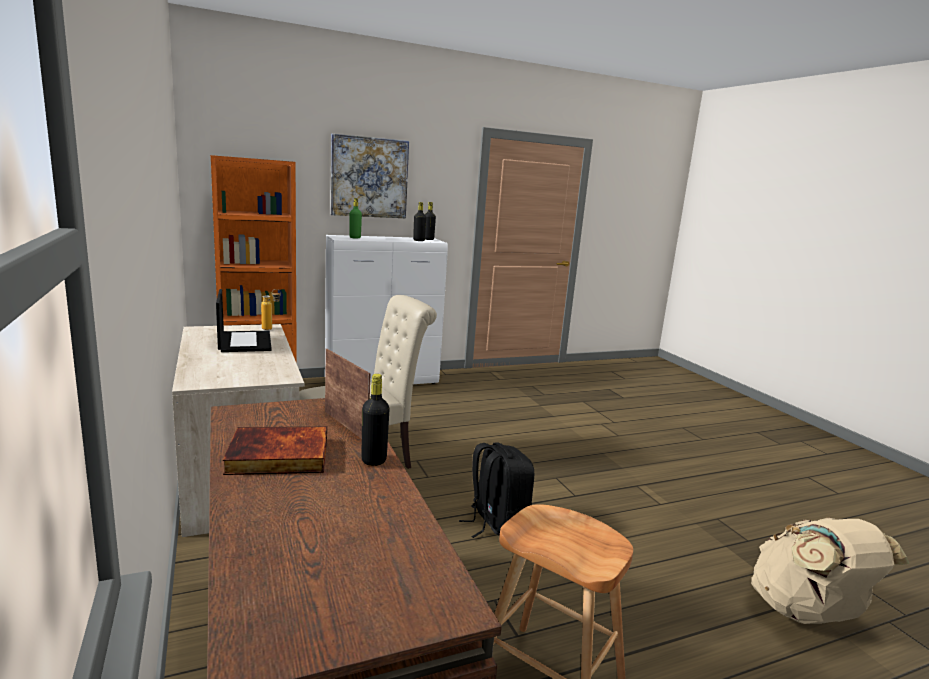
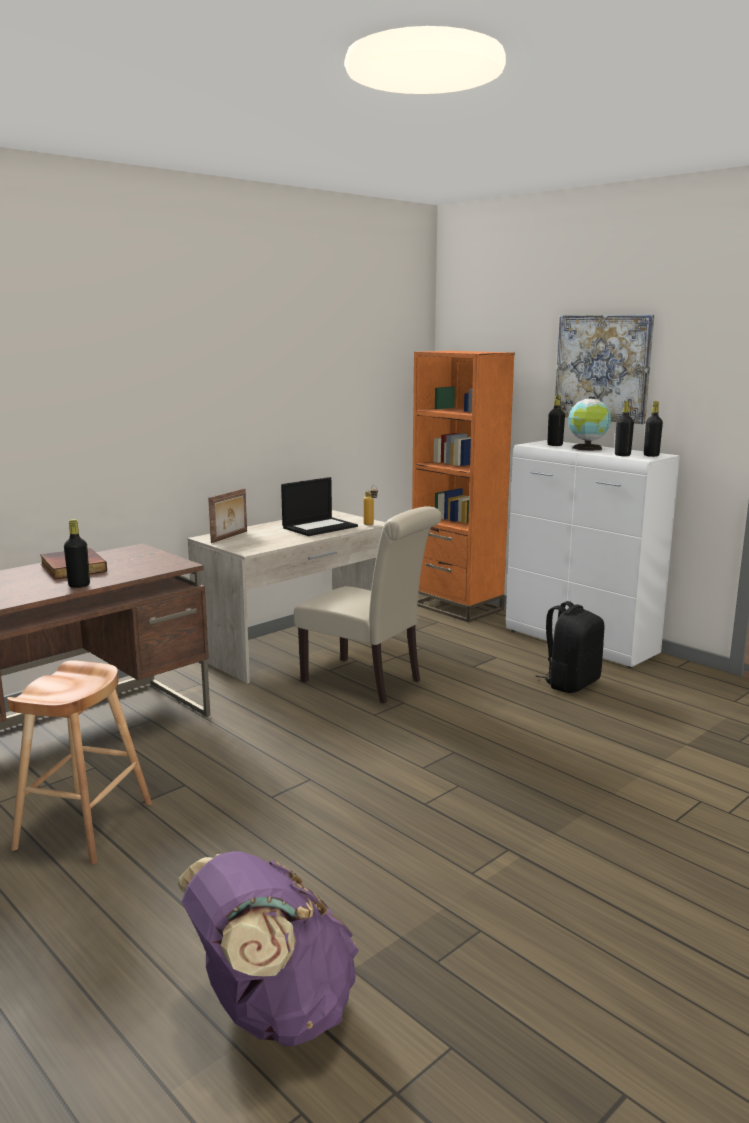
camera: 70 degrees right, 0 degrees up
(347, 425) = (135, 571): picture frame -> picture frame (230, 537)
(355, 238) = (555, 445): green bottle -> black bottle
(381, 238) = (587, 448): none -> globe
(496, 524) = (312, 765): black backpack -> black backpack (570, 683)
(807, 614) = (272, 1011): beige backpack -> purple backpack

